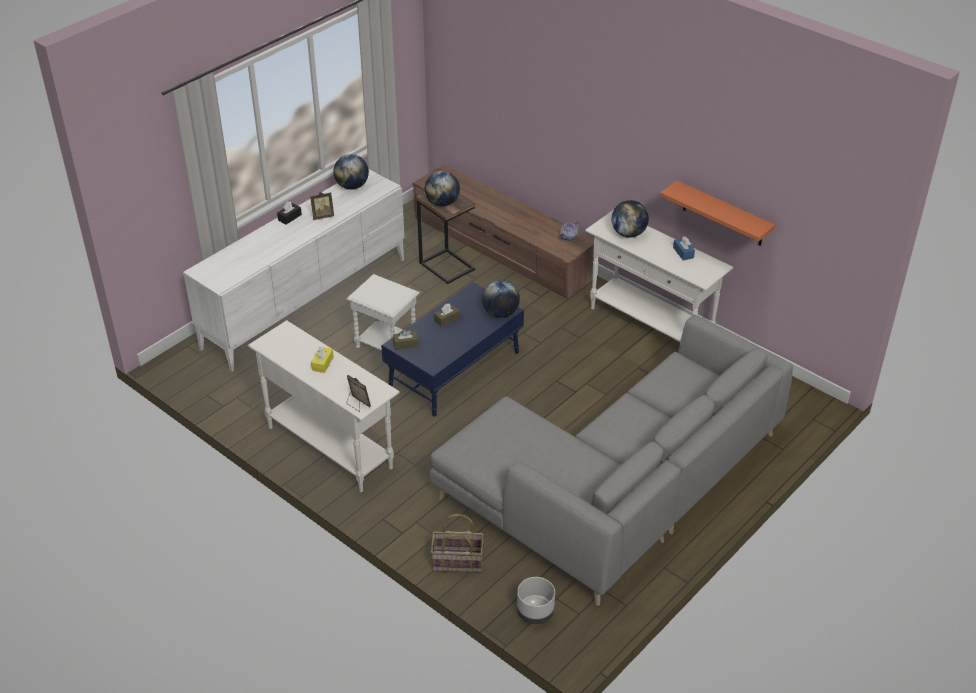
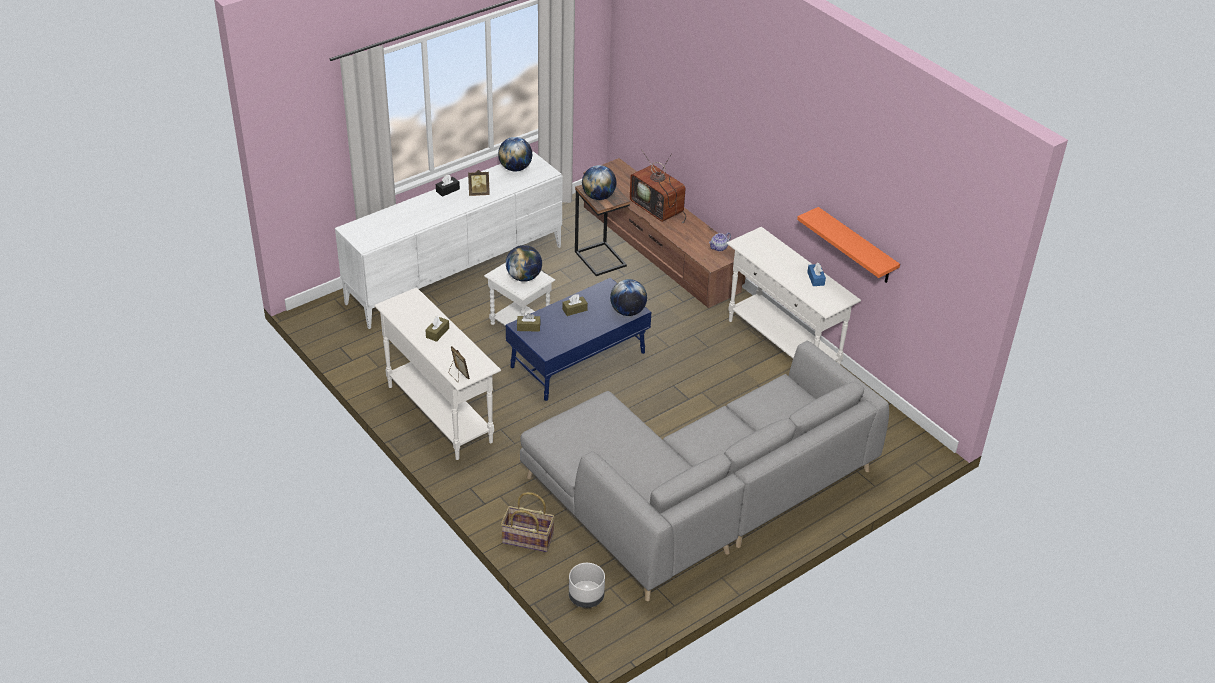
camera: 10 degrees right, 0 degrees up
(322, 363) = (437, 333): yellow tissue box -> brown tissue box
(498, 208) = (659, 209): none -> television
(628, 233) = (768, 252): globe -> globe (524, 277)

